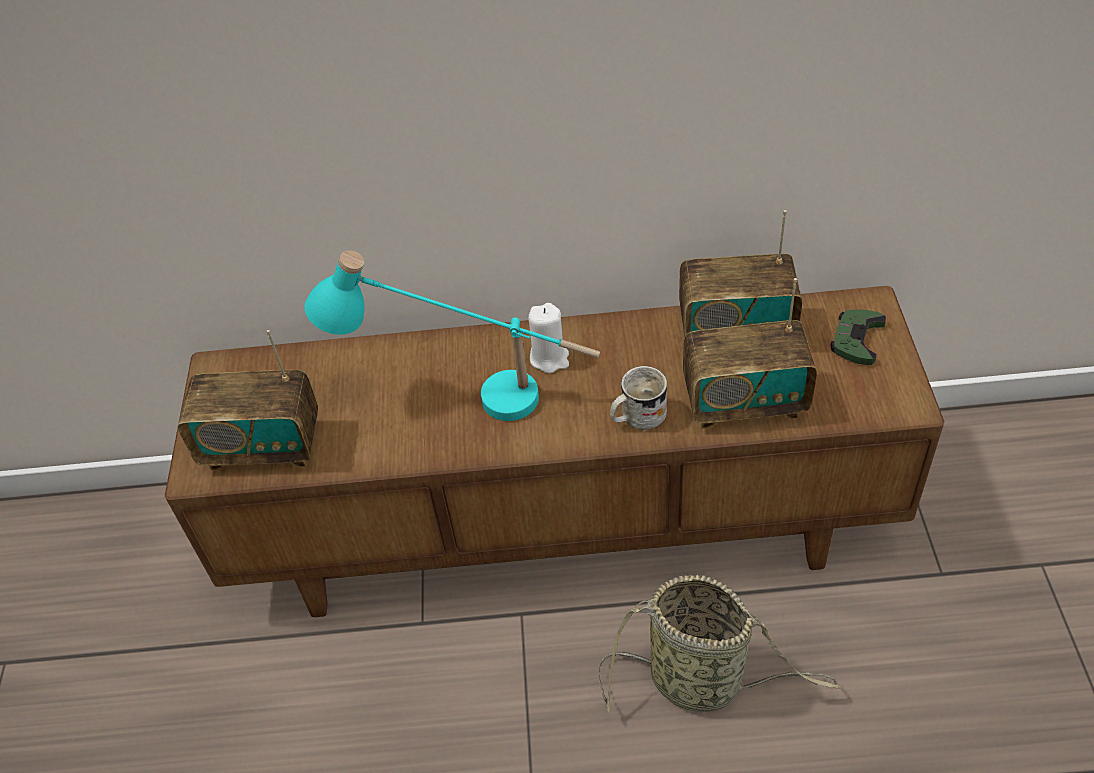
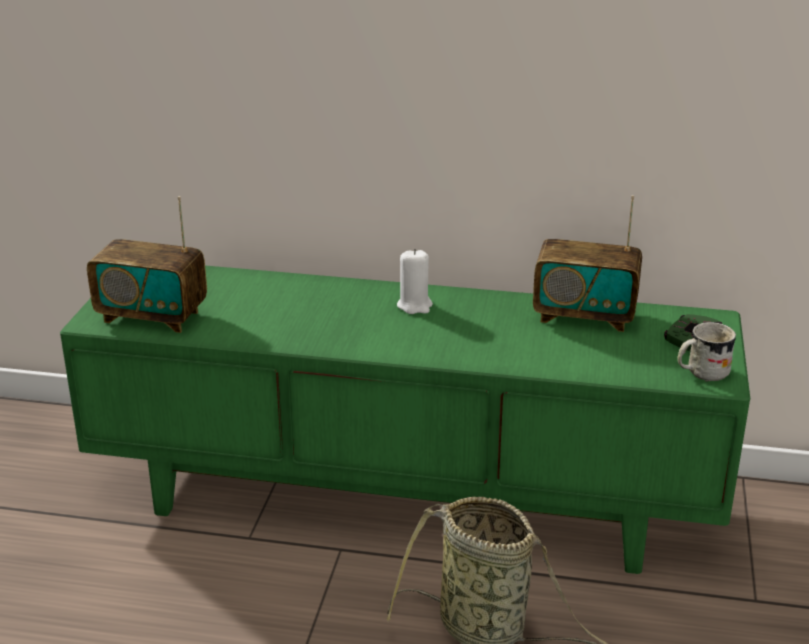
camera: 10 degrees right, 20 degrees down
(467, 398) = (333, 317): turquoise table lamp -> none
(563, 517) = (407, 491): brown tv stand -> green tv stand
(637, 417) = (472, 350): white mug -> white mug (701, 372)
(744, 402) = (571, 357): radio -> none

